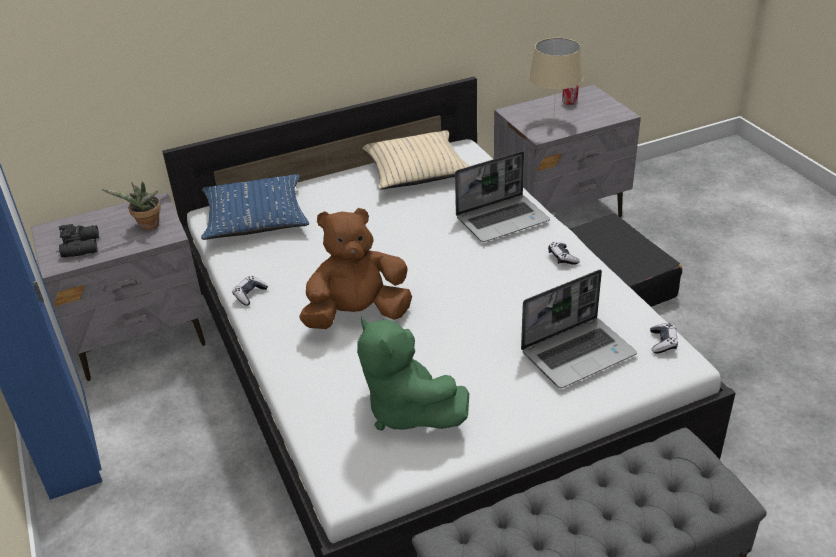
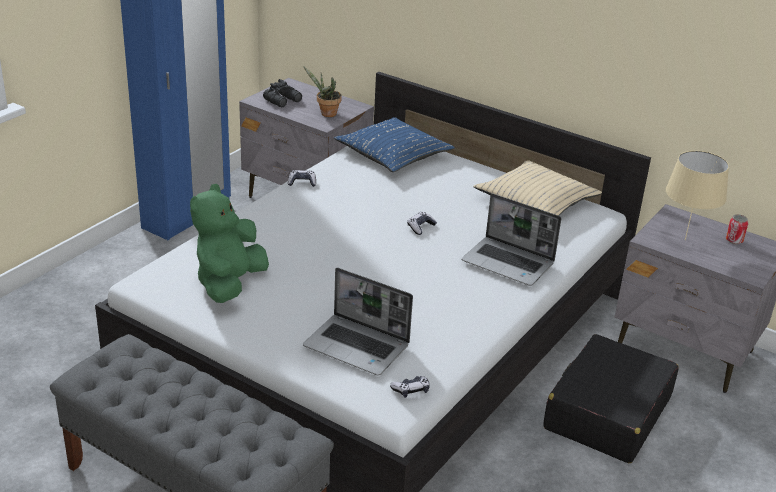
camera: 55 degrees right, 5 degrees down
(357, 315) = (318, 233): brown plush toy -> none
(562, 258) = (484, 308): game controller -> game controller (420, 227)

